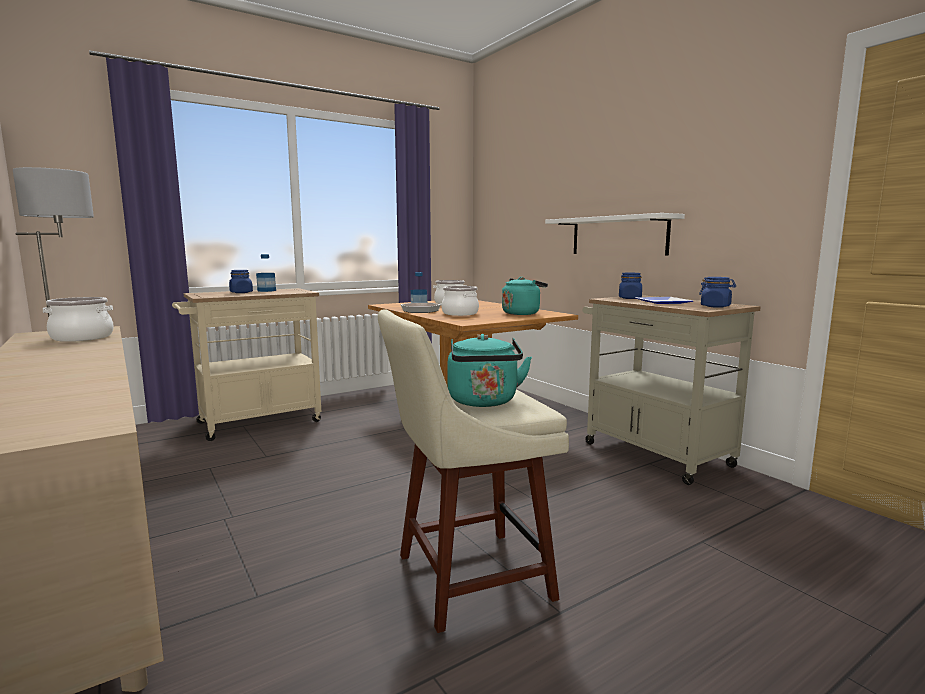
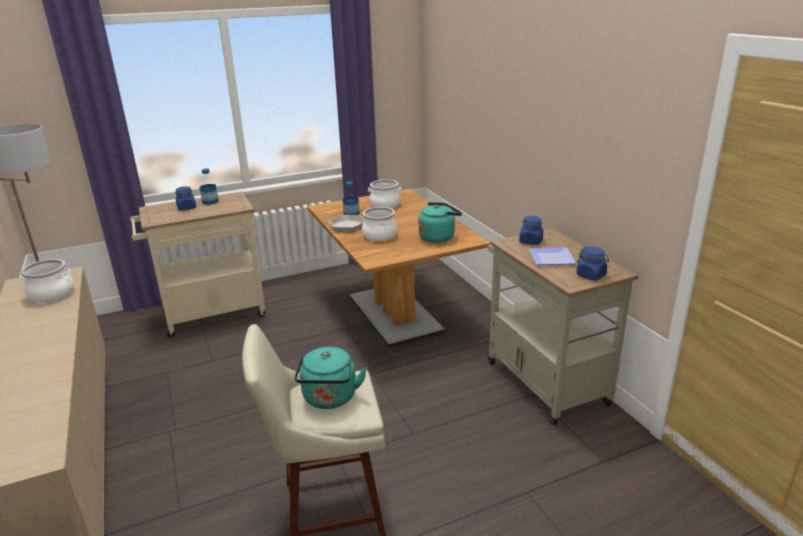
camera: 10 degrees right, 15 degrees up
(618, 236) = (538, 162): white shelf -> none

